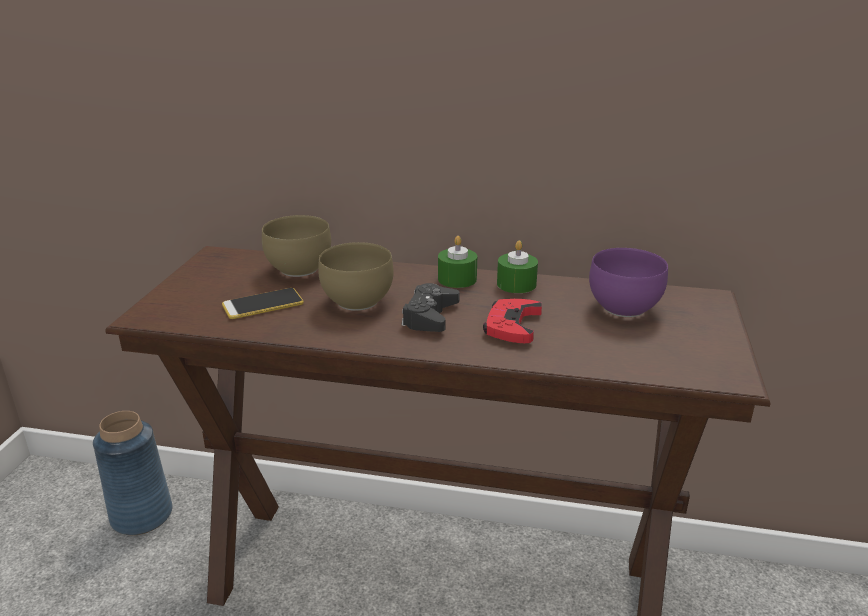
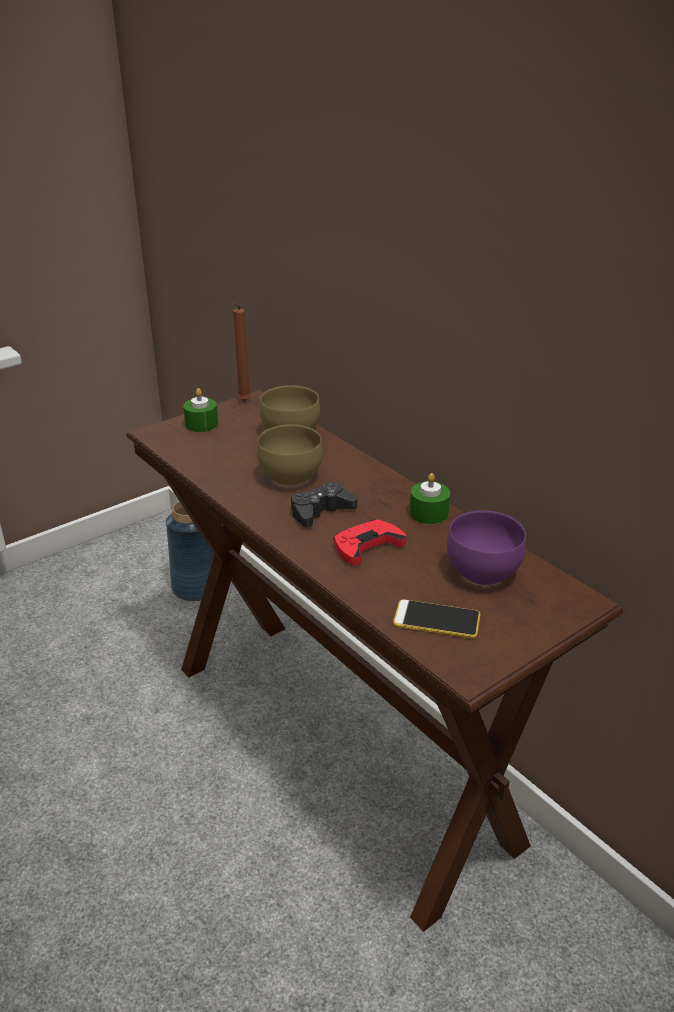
camera: 40 degrees right, 5 degrees up
(206, 259) = (243, 402): none -> brown candle
(263, 304) = (229, 453): phone -> phone (436, 620)
(457, 279) = (389, 489): green candle -> green candle (201, 424)

